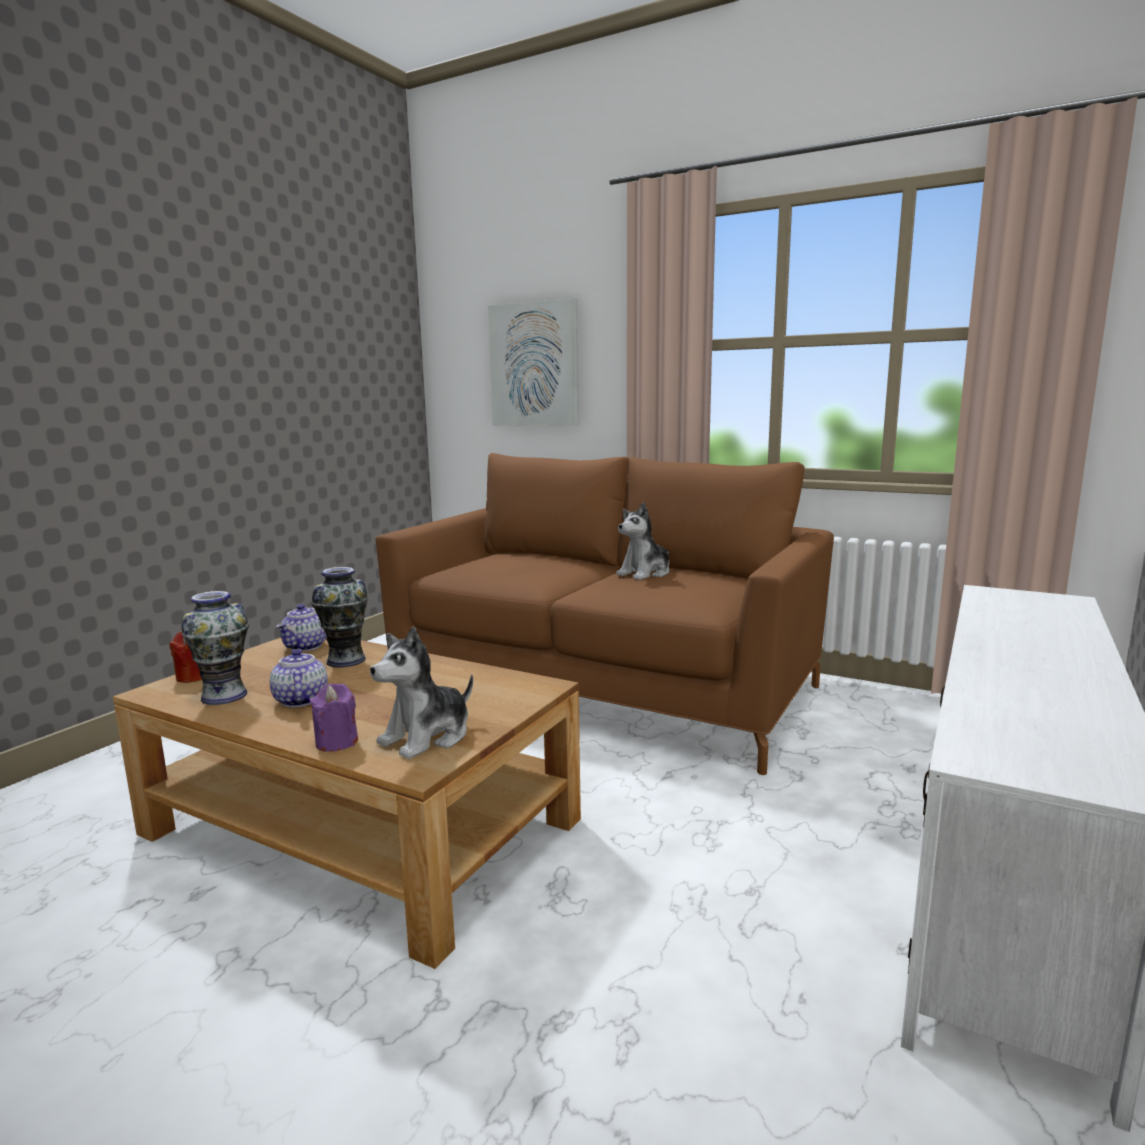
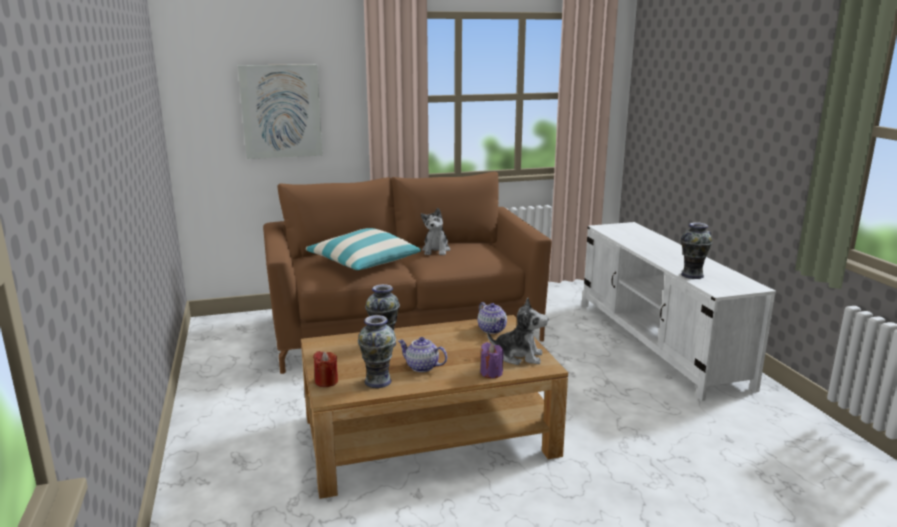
camera: 45 degrees left, 5 degrees up
(306, 646) = (337, 346): teapot -> teapot (492, 329)
(427, 737) = (518, 356): plush toy -> plush toy turned 75 degrees counterclockwise
(527, 567) = (364, 262): none -> pillow
(985, 710) = (692, 275): none -> vase

